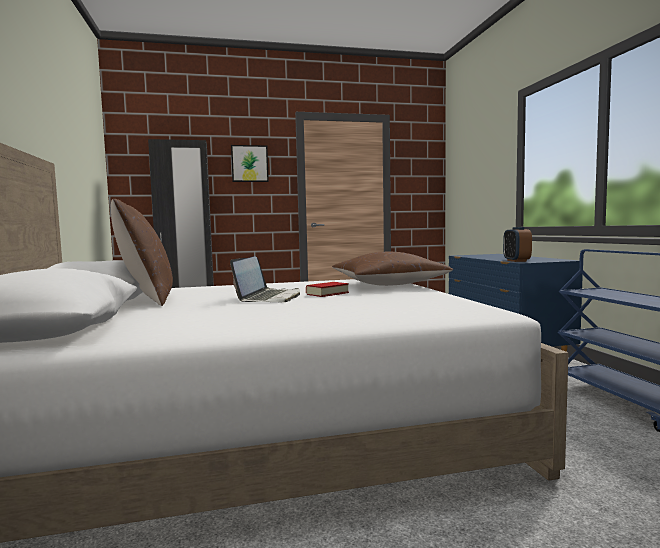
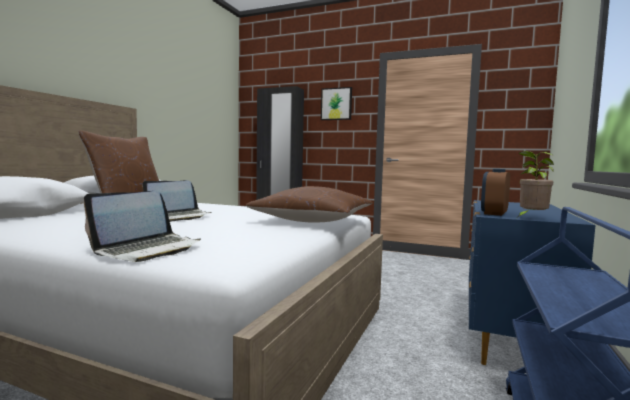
camera: 35 degrees right, 0 degrees up
(327, 293) = (228, 220): book -> none
(406, 316) = (148, 249): none -> laptop
(544, 261) = (531, 218): none -> potted plant

